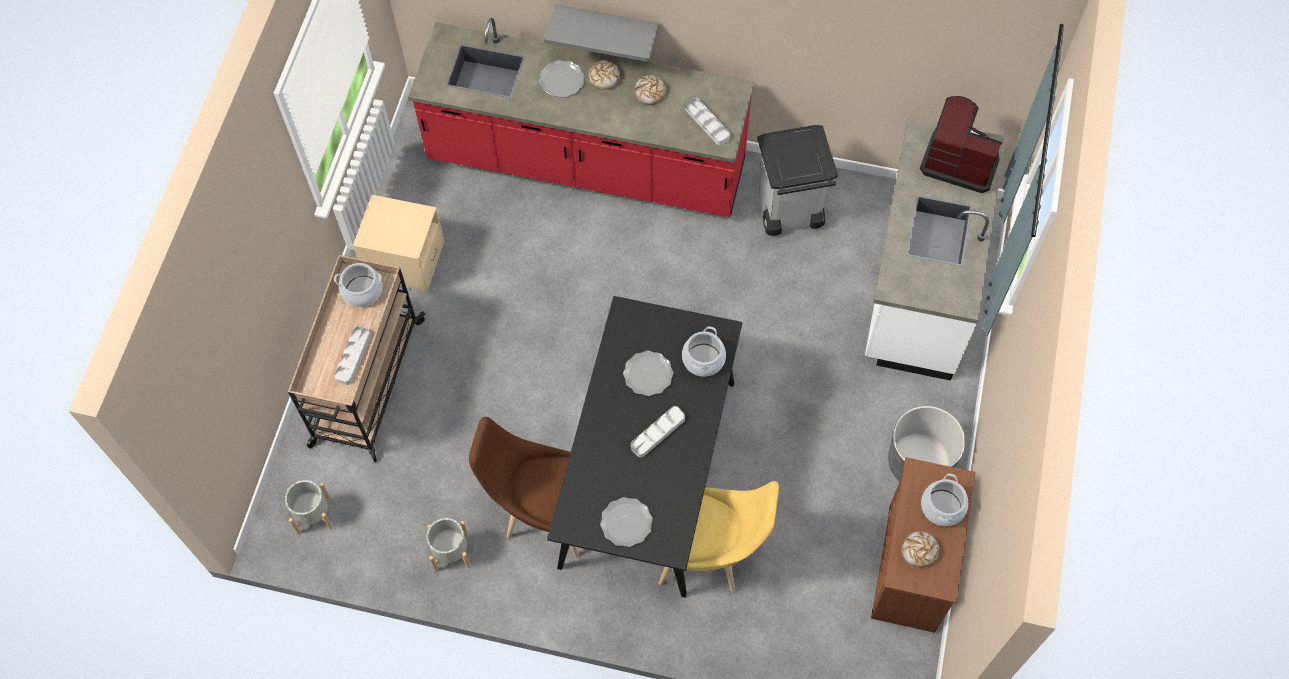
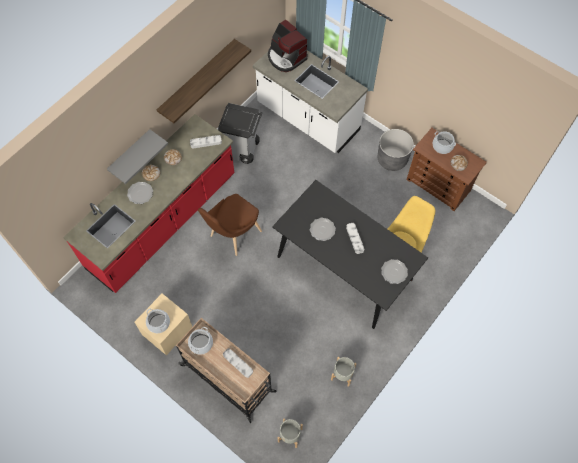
camera: 65 degrees left, 0 degrees up
(544, 511) = (341, 322): brown chair -> brown chair (233, 235)
(703, 359) = (327, 203): cooking pot -> cooking pot (158, 323)
(788, 38) = (197, 79): none -> shelf
(959, 160) = (286, 57): coffee machine -> coffee machine turned 90 degrees counterclockwise

